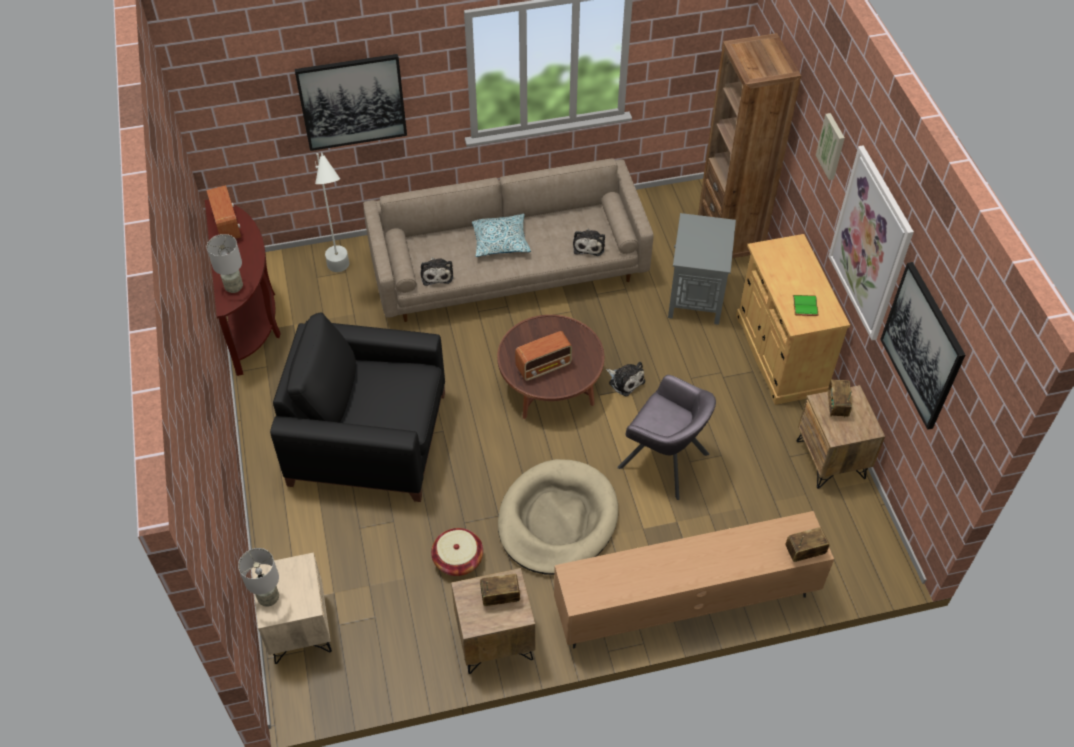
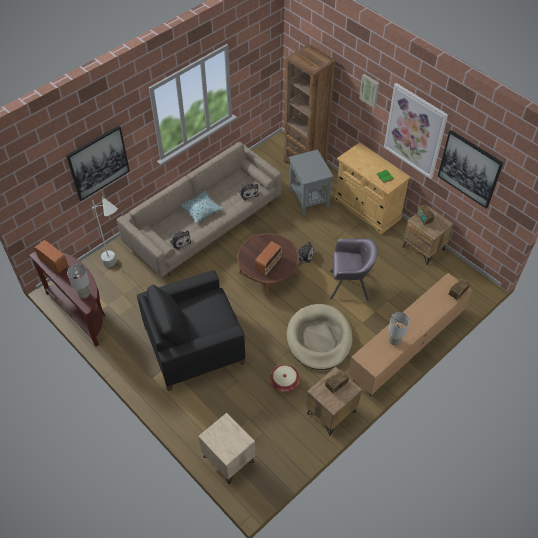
camera: 30 degrees left, 0 degrees up
(268, 598) = (220, 448): grey table lamp -> grey table lamp (394, 341)

